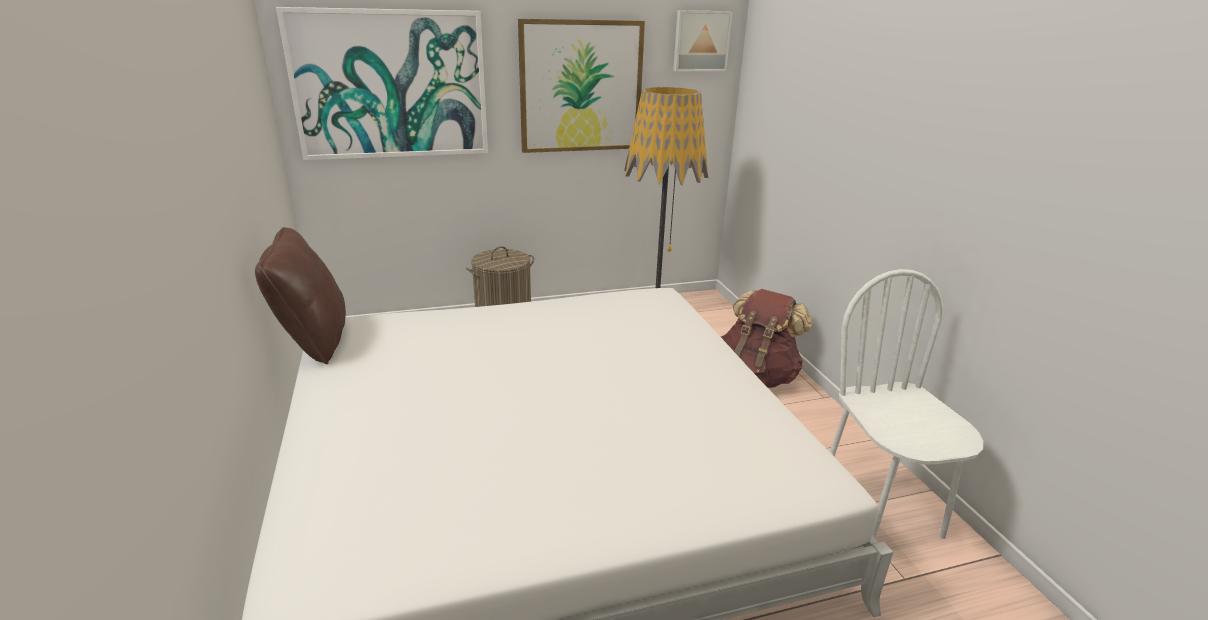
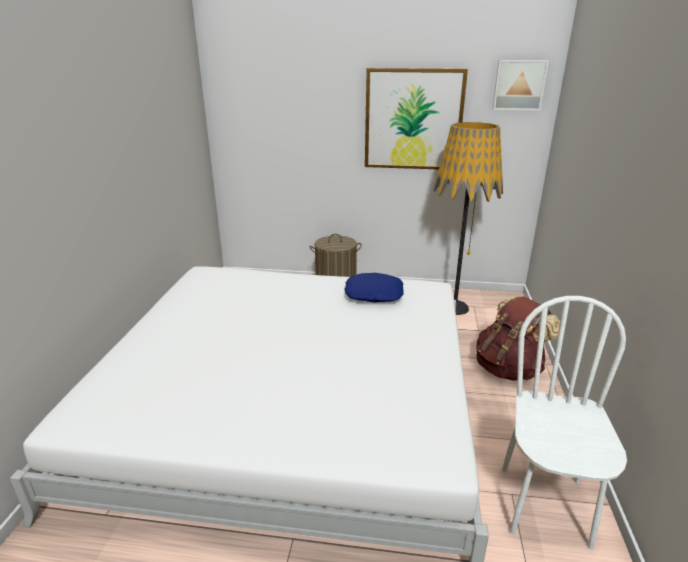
camera: 25 degrees right, 0 degrees up
(314, 341) = (183, 278): brown pillow -> none
(391, 85) = (277, 114): picture -> none
(598, 314) = (374, 293): none -> blue pillow

